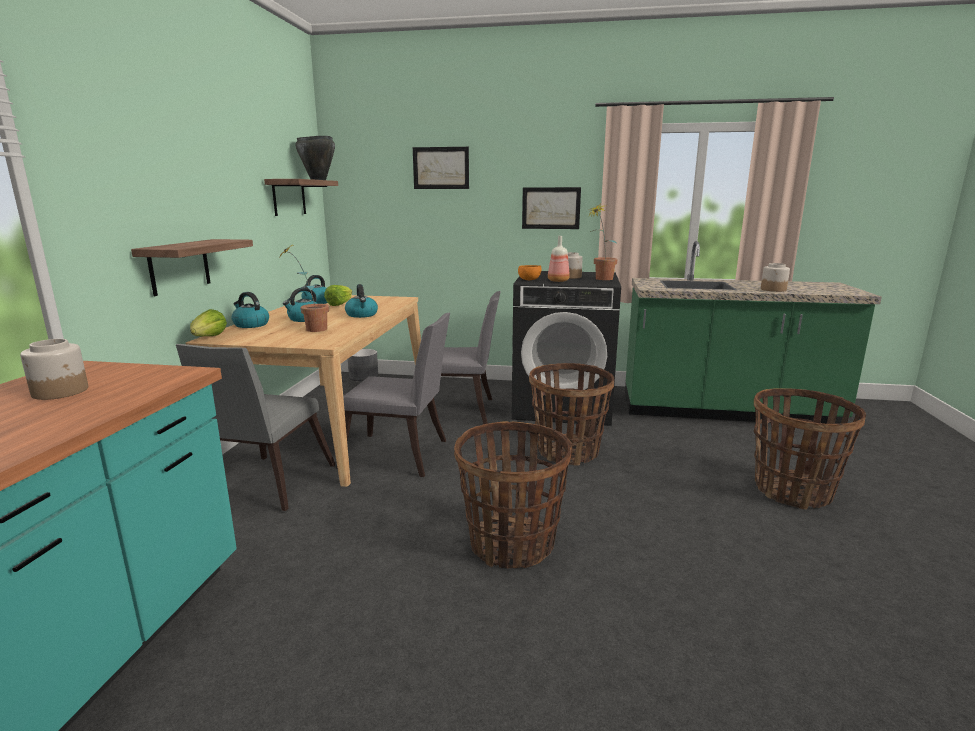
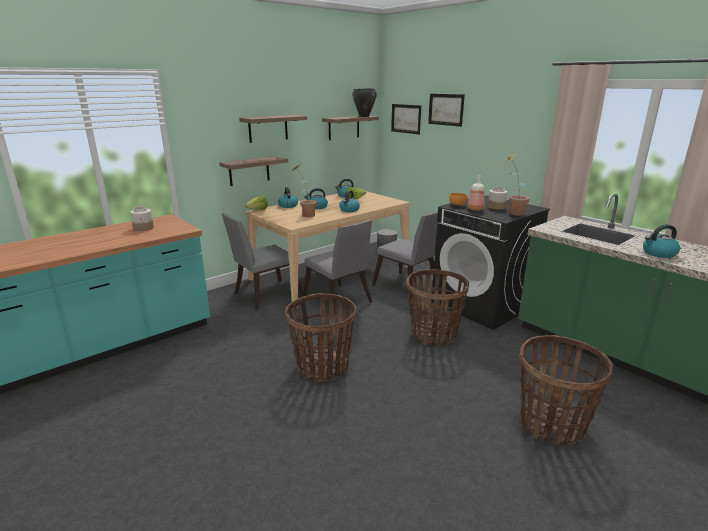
camera: 40 degrees right, 5 degrees up
(199, 188) = (268, 128): none -> shelf
(551, 208) = (516, 147): picture -> picture (406, 118)
(773, 289) = (658, 253): jar -> kettle

